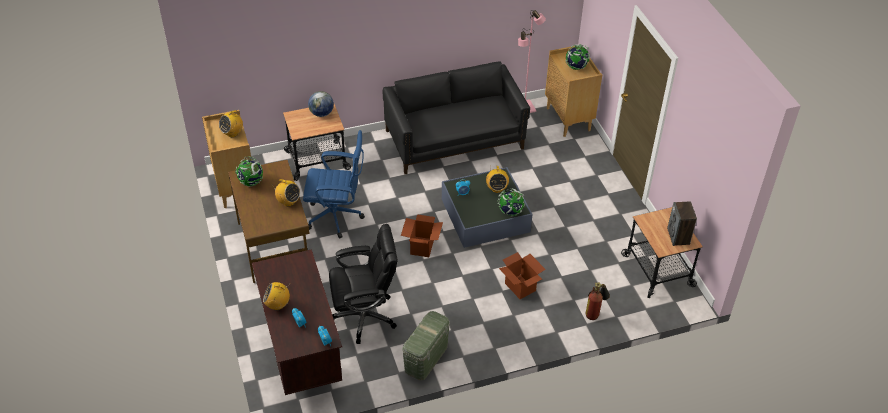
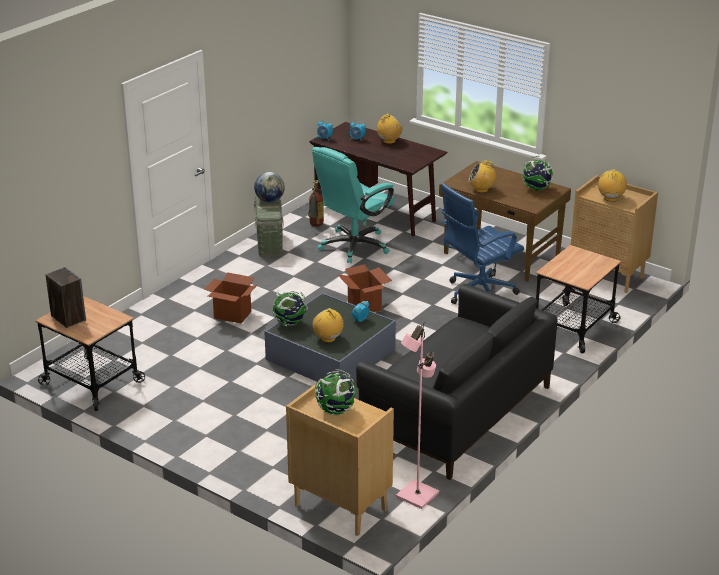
camera: 145 degrees right, 15 degrees down
(321, 113) = (581, 275): globe -> globe (270, 201)
(364, 316) = (354, 246): black office chair -> turquoise office chair
(595, 312) = (138, 325): fire extinguisher -> fire extinguisher (315, 226)

